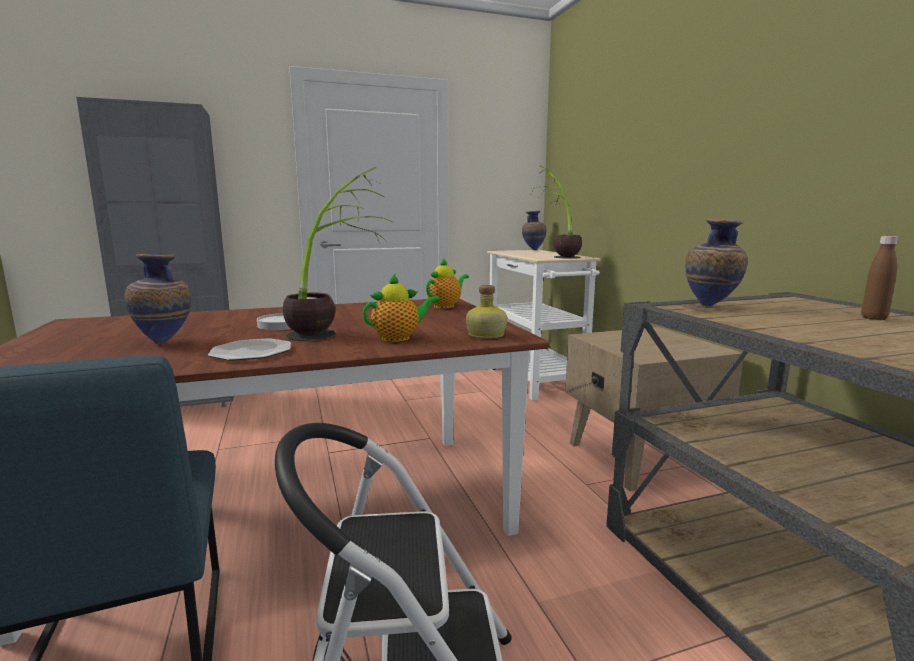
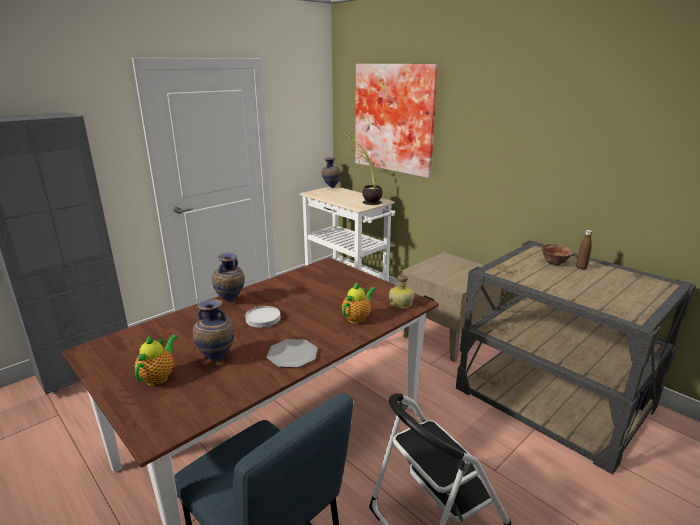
camera: 25 degrees left, 10 degrees up
(336, 330) = (308, 317): potted plant -> none
(446, 306) = (337, 272): teapot -> teapot (159, 377)
(608, 141) = (396, 118): none -> picture
(710, 307) = (511, 268): vase -> vase (230, 301)
(814, 310) = (554, 263): none -> bowl

